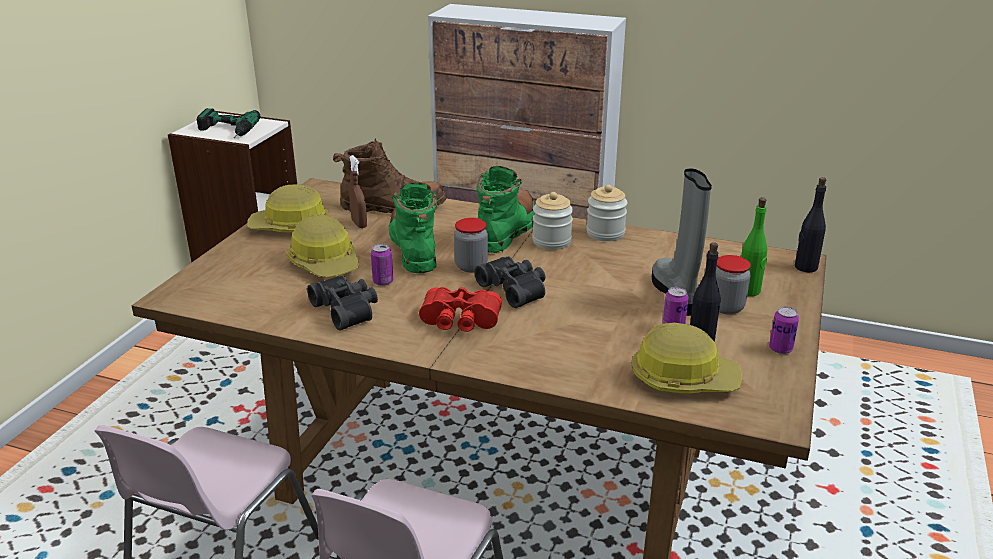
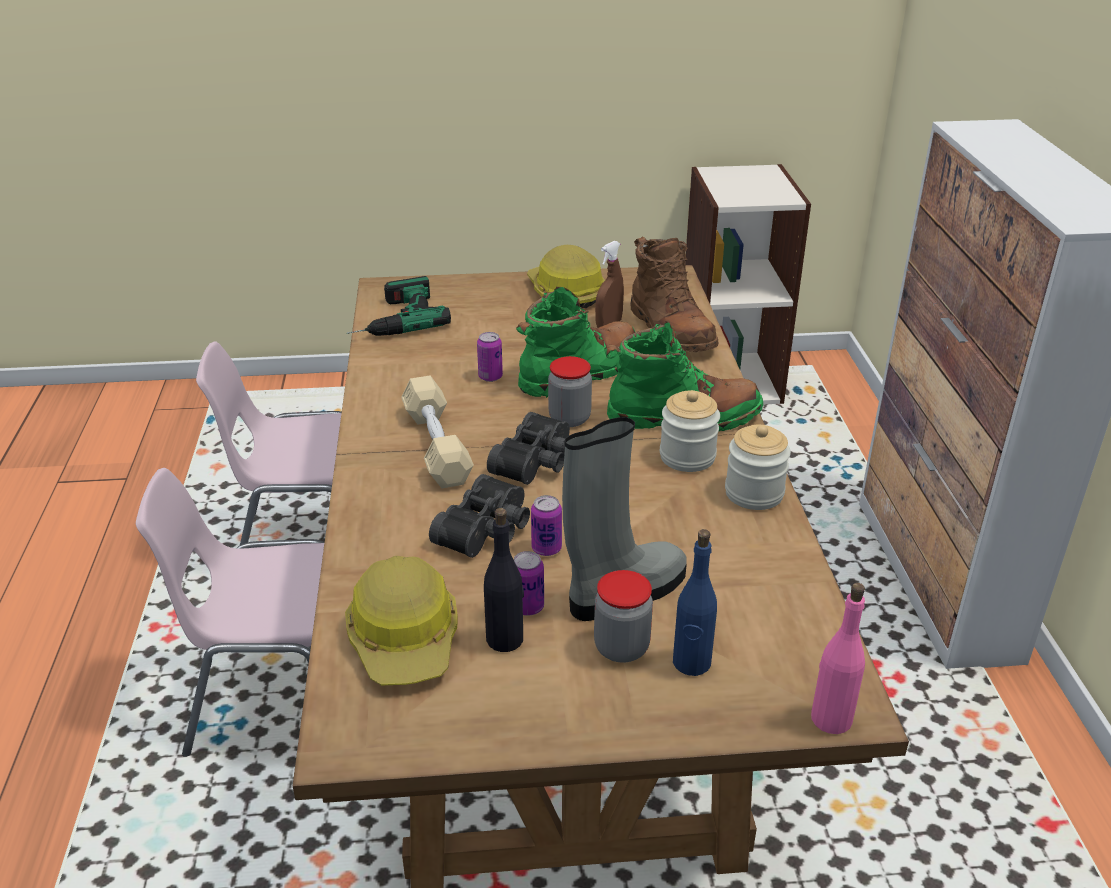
camera: 65 degrees right, 5 degrees up
(224, 132) = (733, 186): power drill -> power drill (391, 319)
(326, 263) = (504, 335): hard hat -> none
(347, 310) = (419, 375): black binoculars -> black binoculars (488, 530)
(459, 322) = (436, 446): red binoculars -> beige dumbbell
(748, 291) = (691, 663): green bottle -> blue bottle
(780, 349) = (535, 722): can -> can (546, 548)
(805, 267) = (831, 718): black bottle -> pink bottle

